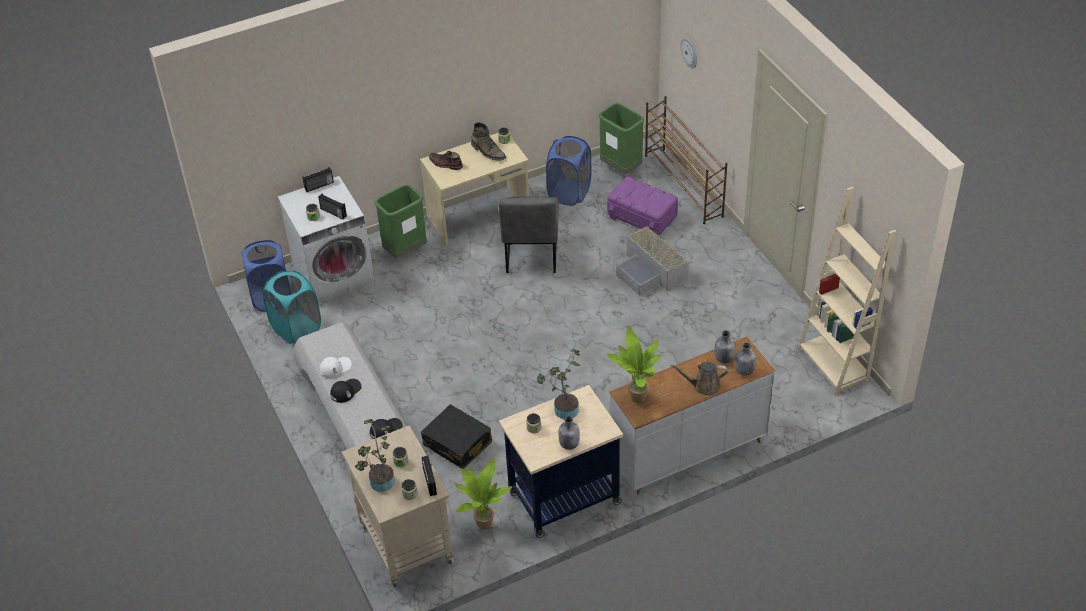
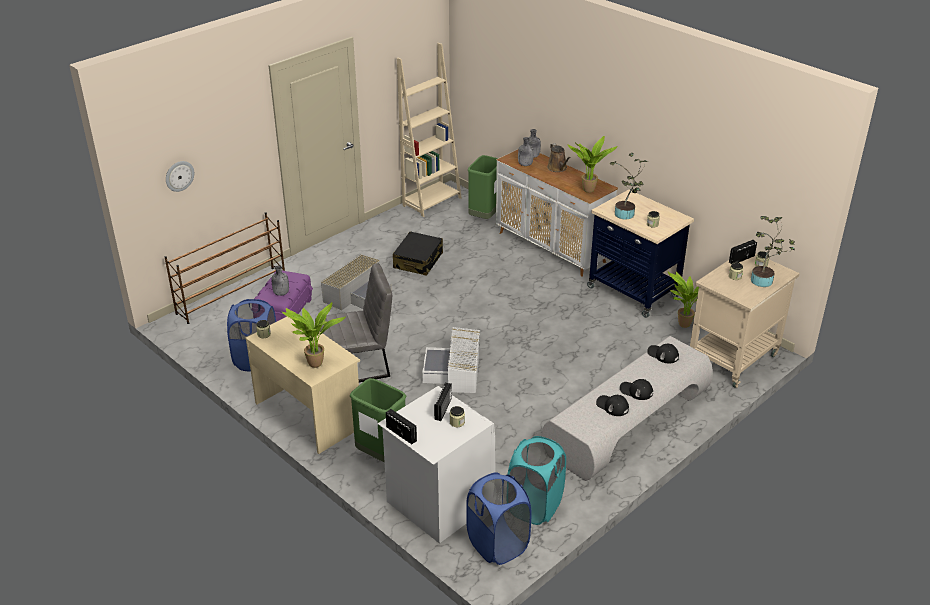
camera: 110 degrees left, 10 degrees down
(335, 367) = (612, 406): white cap -> black cap
(445, 164) = (315, 365): brown boot -> potted plant
(457, 444) = (615, 357): black suitcase -> black suitcase (418, 261)
(488, 152) = (287, 341): green boot -> none
(492, 318) = (455, 371): none -> white storage box
(569, 444) = (656, 207): grey bottle -> grey bottle (281, 293)
(621, 168) = (210, 335): green trash can -> green trash can (485, 217)

